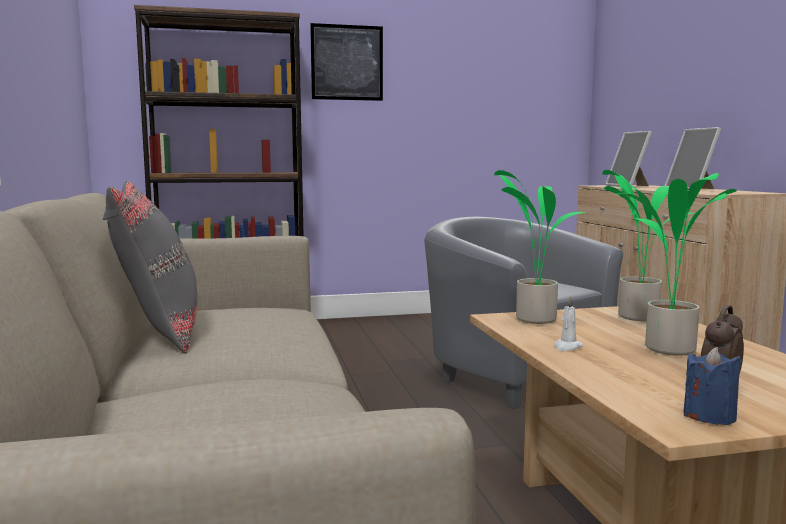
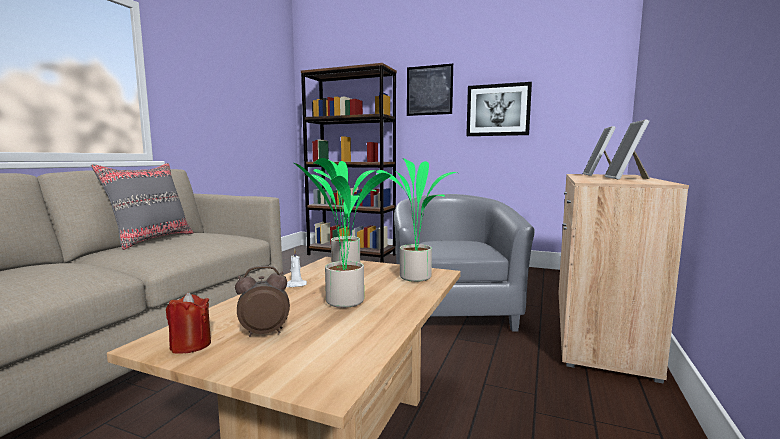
camera: 35 degrees right, 0 degrees up
(445, 99) = (498, 110): none -> picture
(709, 416) = (190, 345): blue candle -> red candle

